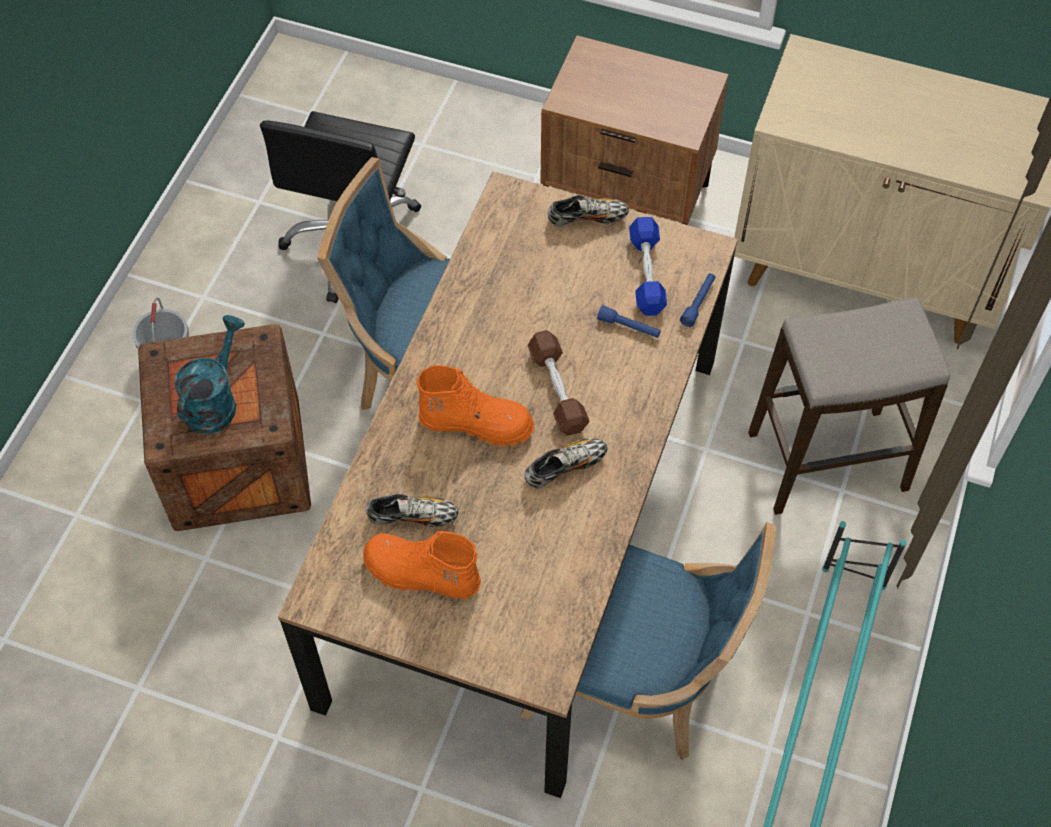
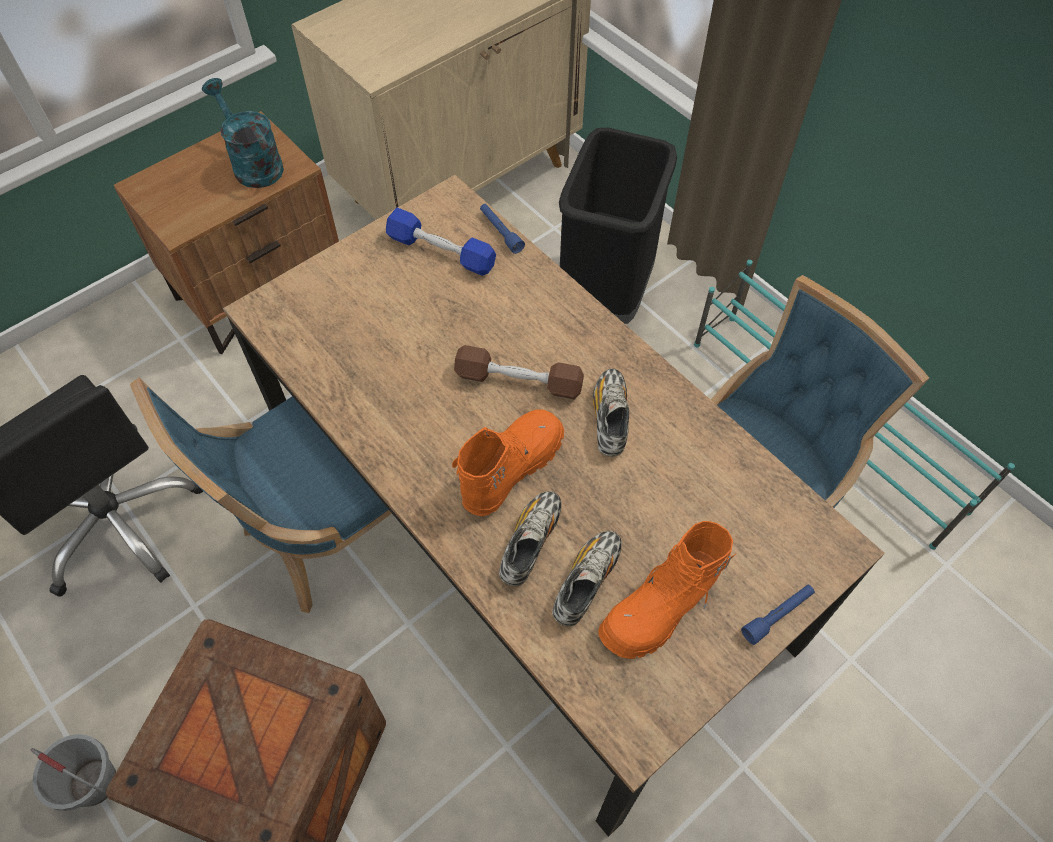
camera: 60 degrees left, 0 degrees up
(215, 401) = (252, 738): turquoise watering can -> turquoise watering can (253, 164)
(587, 218) = (344, 263): shoe -> shoe (530, 543)
(629, 327) = (489, 293): blue flashlight -> blue flashlight (777, 615)
(828, 462) = (606, 293): stool -> black trash can

